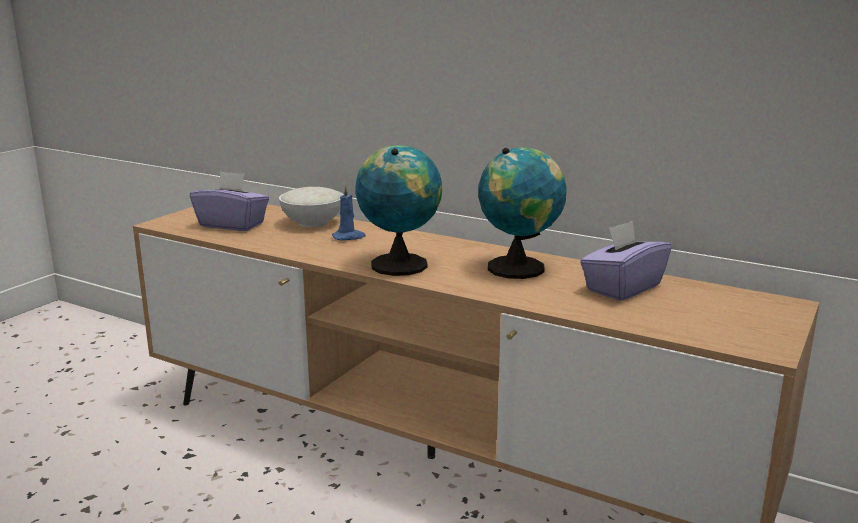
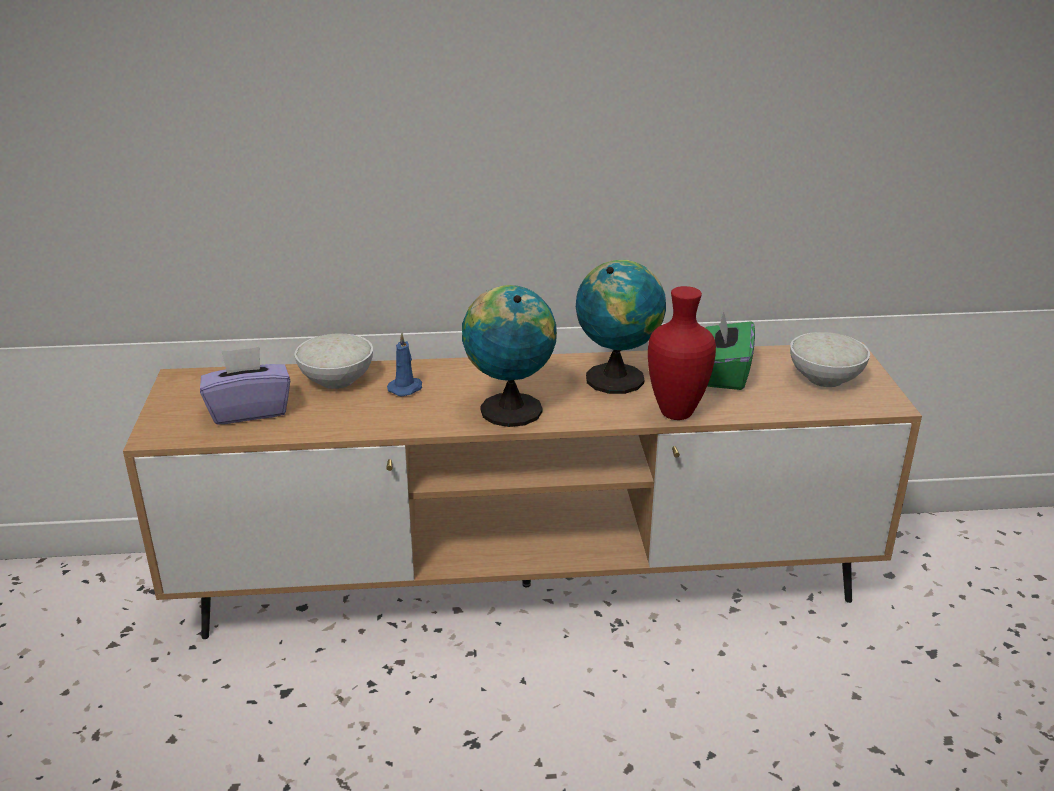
camera: 35 degrees left, 10 degrees up
(529, 299) = (674, 412): none -> red vase
(622, 288) = (723, 374): purple tissue box -> green tissue box
(725, 314) = (824, 378): none -> white bowl

